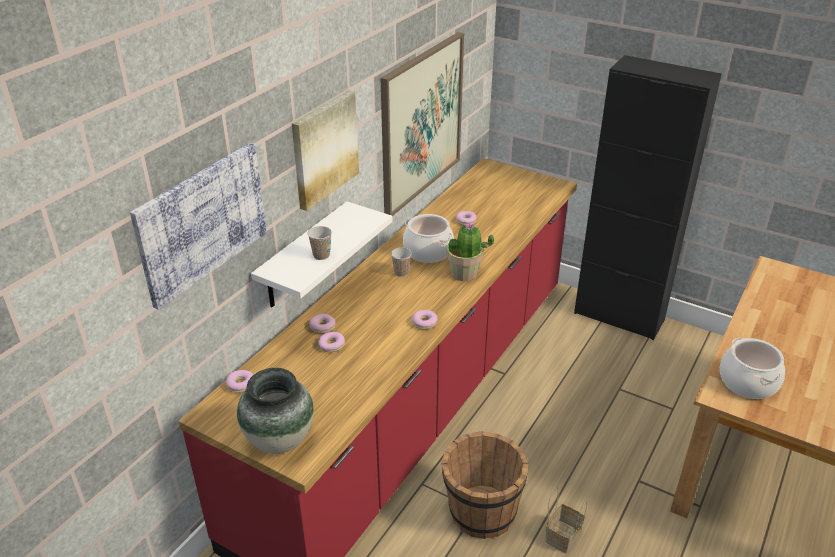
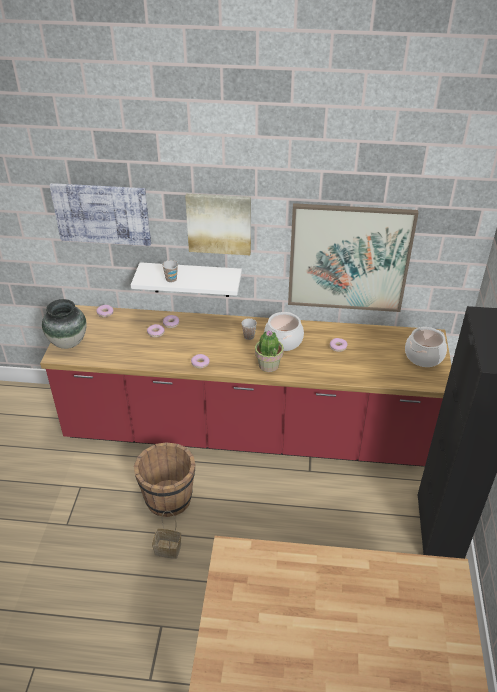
camera: 65 degrees right, 5 degrees up
(747, 382) = (256, 568): cooking pot -> cooking pot (423, 356)

